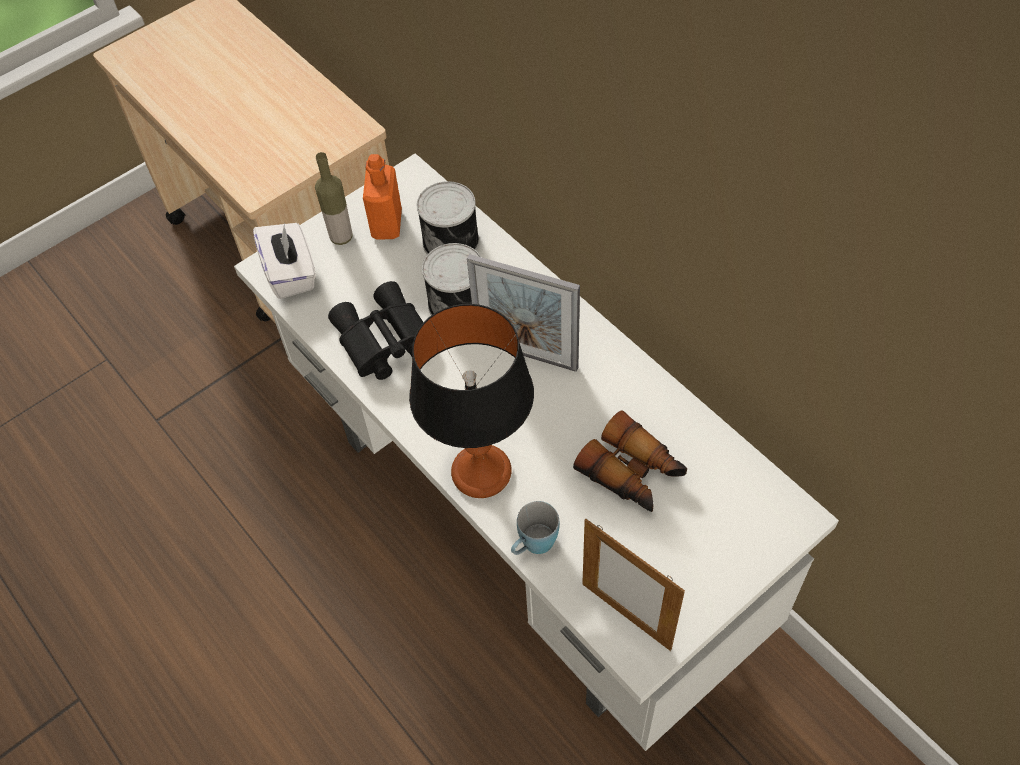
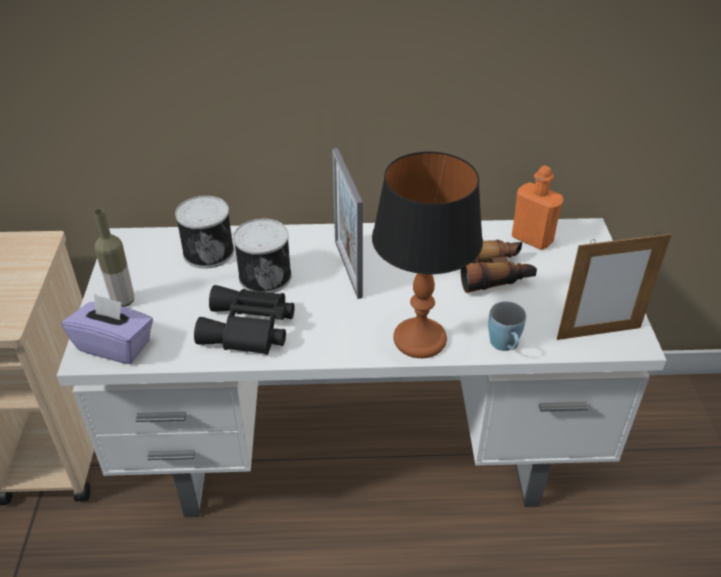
camera: 55 degrees left, 15 degrees down
(291, 273) = (115, 345): white tissue box -> purple tissue box
(387, 224) = (147, 273): orange bottle -> orange bottle (532, 239)
(526, 354) = (348, 268): picture frame -> picture frame turned 105 degrees clockwise

